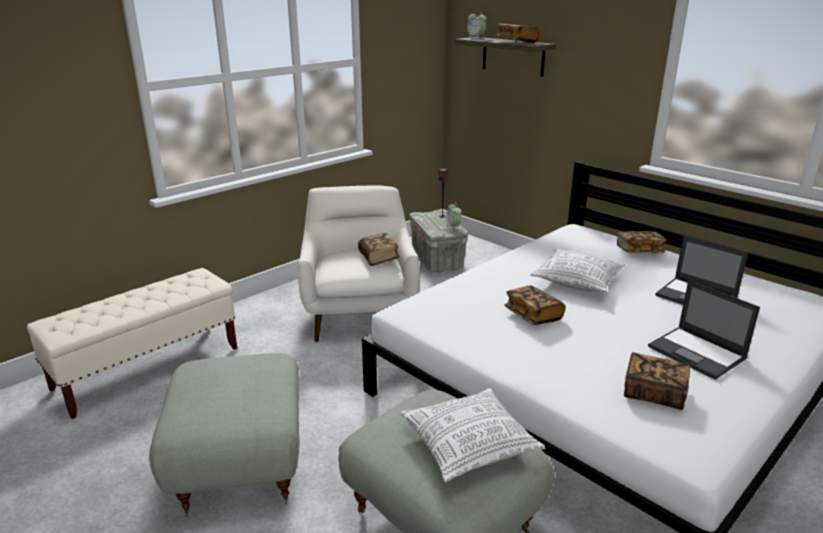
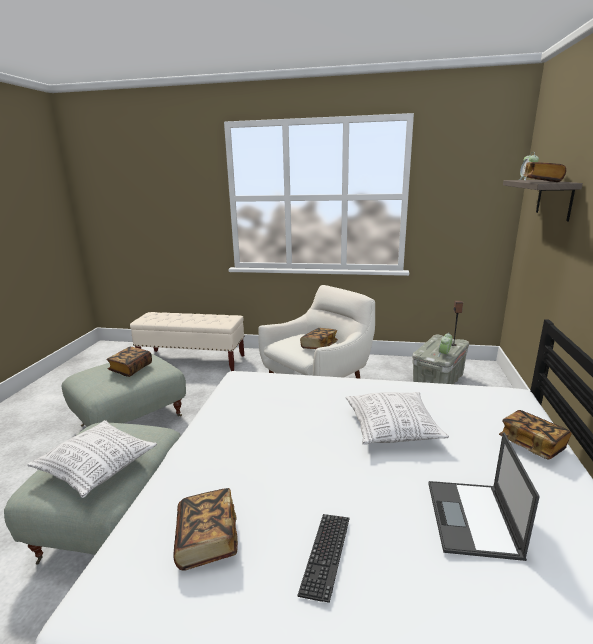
camera: 55 degrees right, 5 degrees down
(533, 316) = (293, 427): book -> book (131, 369)
(697, 353) = (325, 555): laptop -> keyboard

